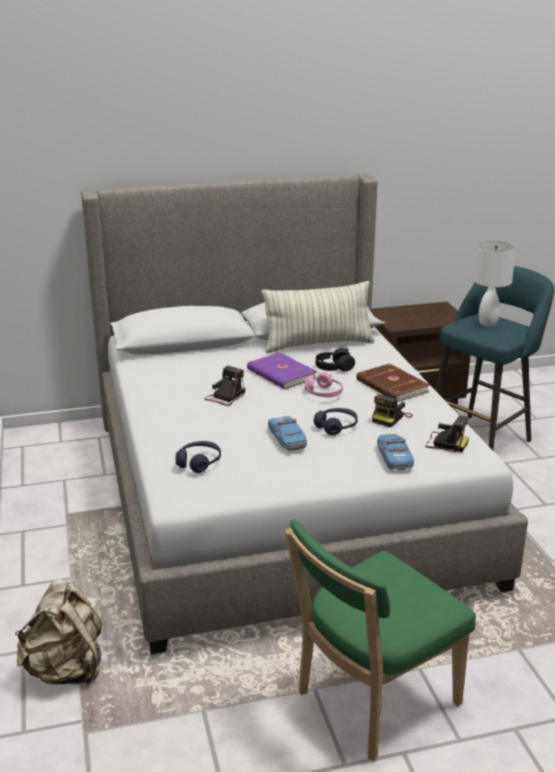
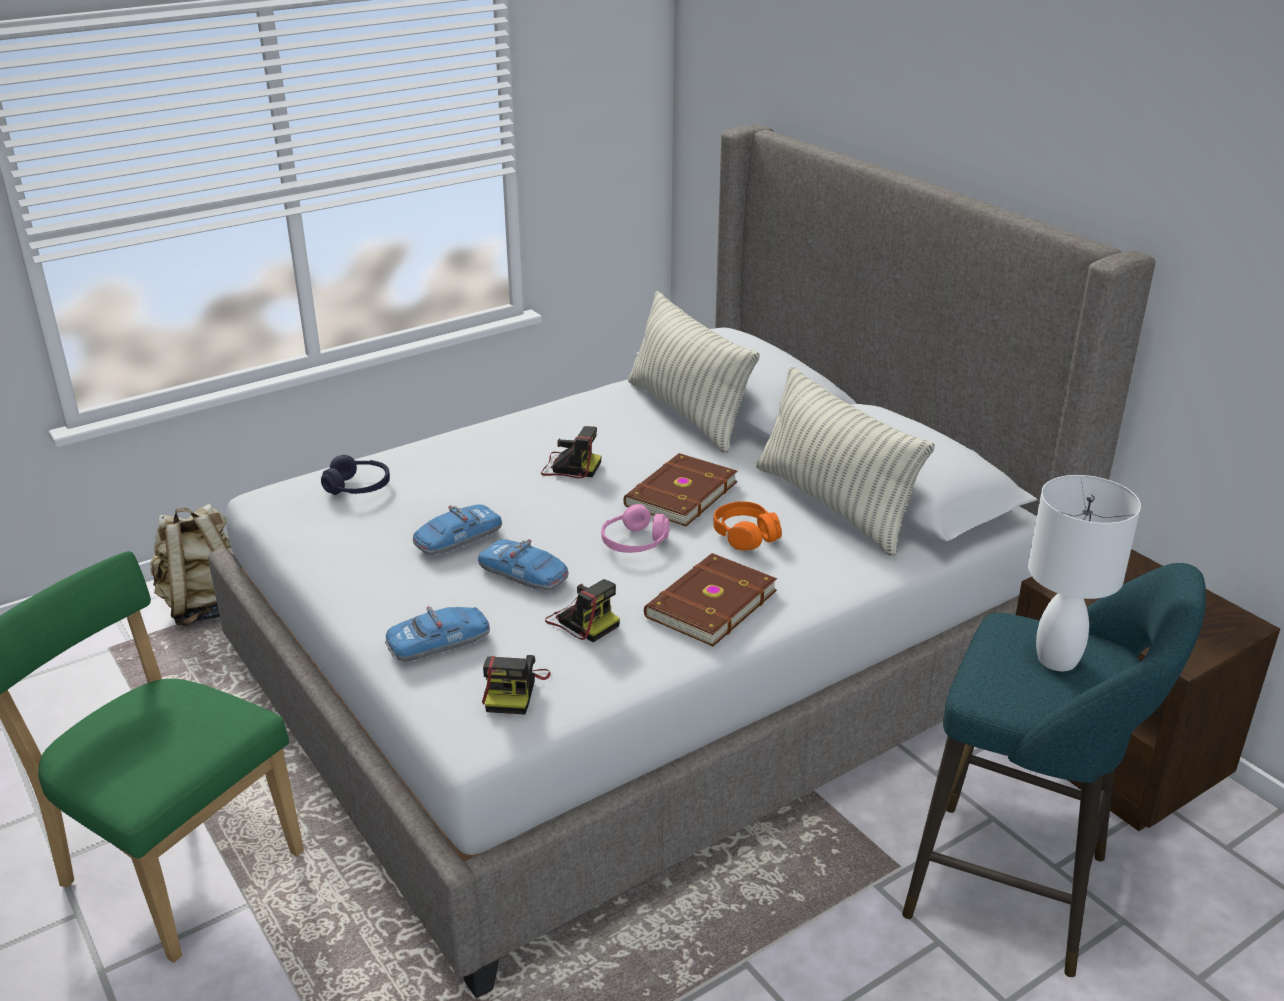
camera: 70 degrees right, 5 degrees up
(187, 358) = (687, 413): none -> pillow
(281, 374) = (679, 494): purple book -> brown book
(334, 368) = (745, 536): black headphones -> orange headphones
(336, 426) = (523, 574): purple headphones -> toy car
(390, 418) = (582, 620): camera -> camera turned 150 degrees counterclockwise

